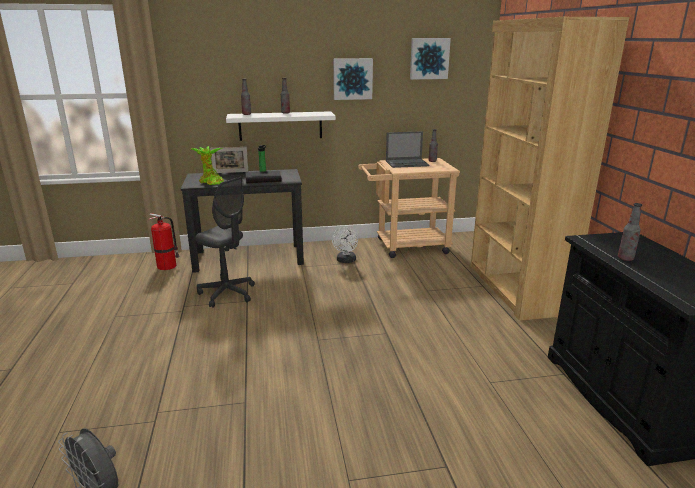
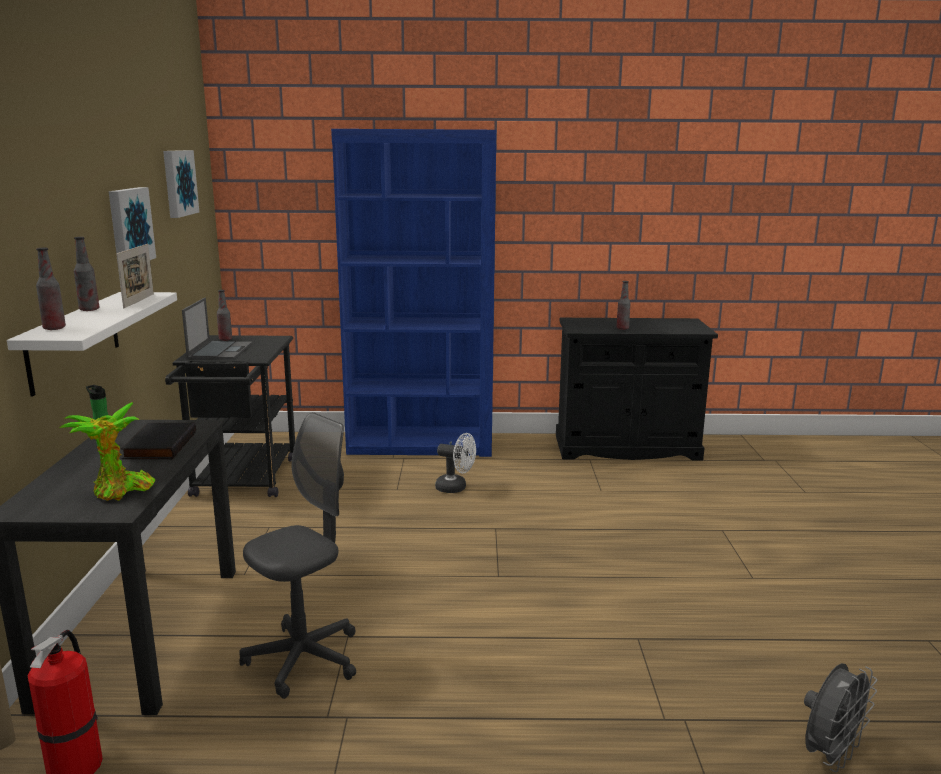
camera: 80 degrees left, 5 degrees down
(230, 172) = (51, 473): picture frame -> picture frame (139, 301)
(346, 261) = (255, 533): white fan -> white fan (456, 488)
(405, 246) = (243, 482): beige cart -> black cart
(515, 289) = (421, 444): brown bookcase -> blue bookcase

